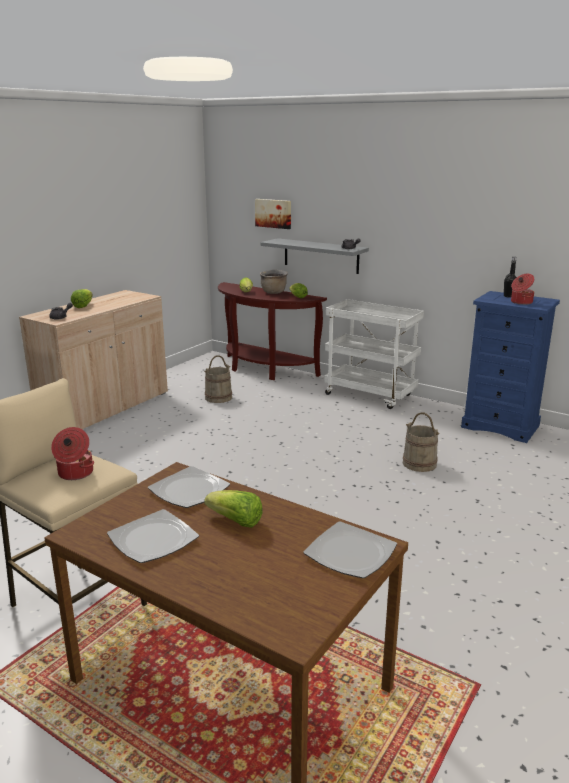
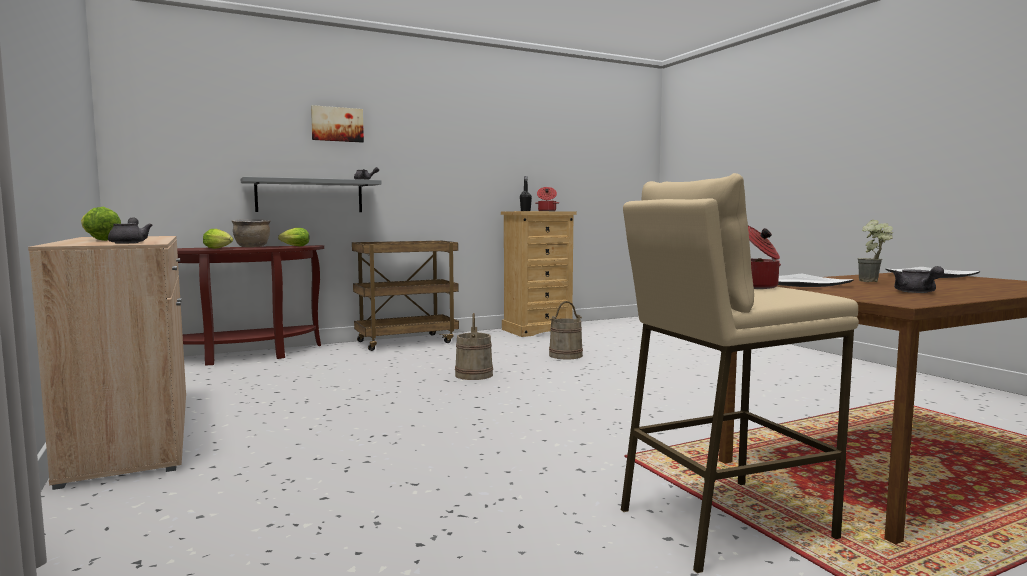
camera: 60 degrees left, 15 degrees down
(153, 540) = (917, 292): plate -> grey teapot
(218, 397) = (269, 381): beige bucket -> beige bucket (473, 375)
(235, 521) = (874, 282): lettuce -> potted plant
(273, 213) = (232, 146): picture -> picture (337, 124)
(371, 395) = (407, 342): white cart -> brown cart
(500, 426) = (537, 330): blue dresser -> beige dresser

